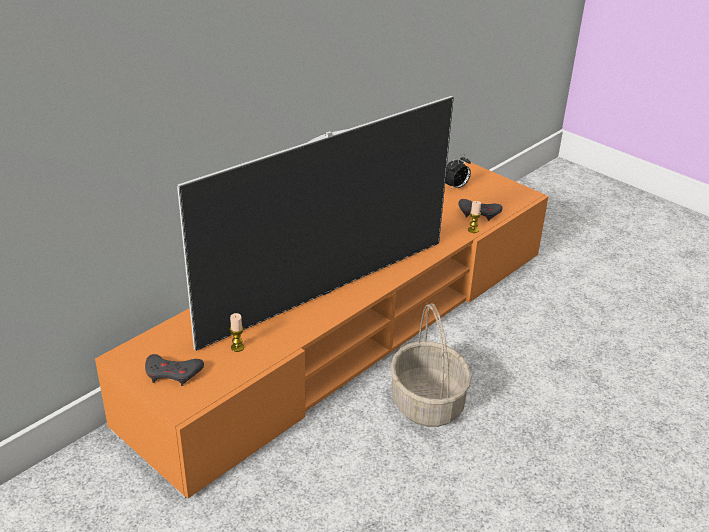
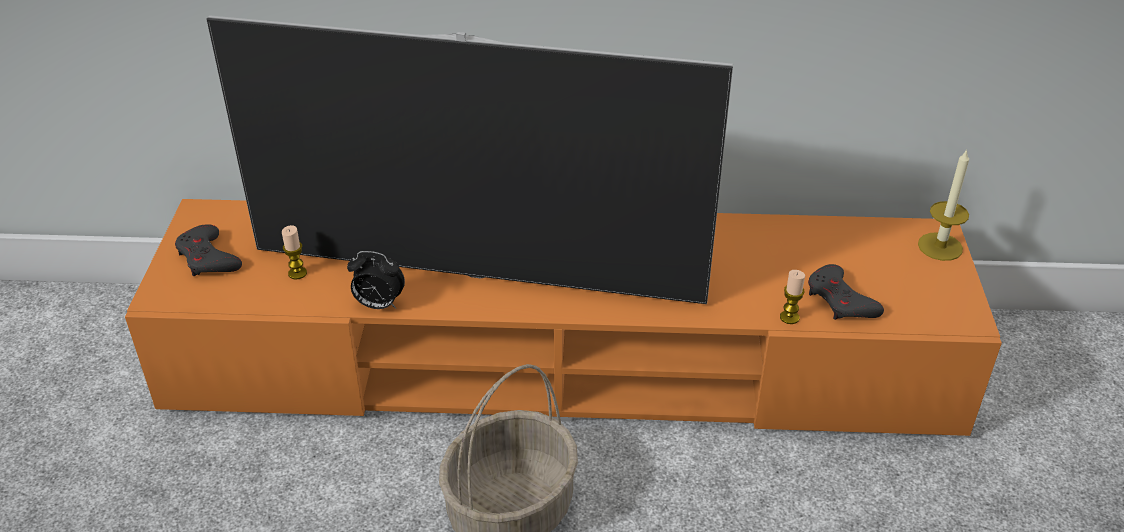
camera: 50 degrees right, 5 degrees up
(456, 187) = (870, 247): alarm clock -> alarm clock (378, 305)
(477, 173) = (940, 246): none -> candle

